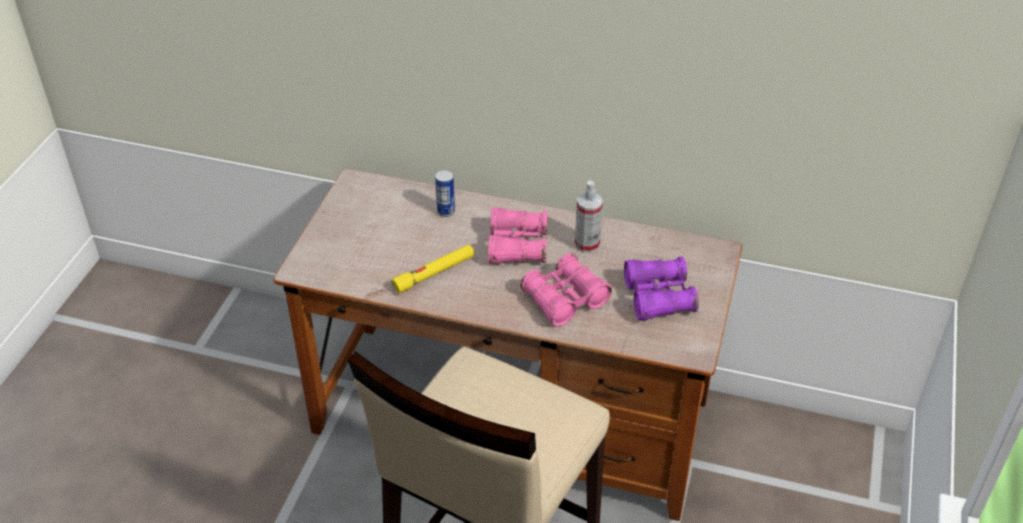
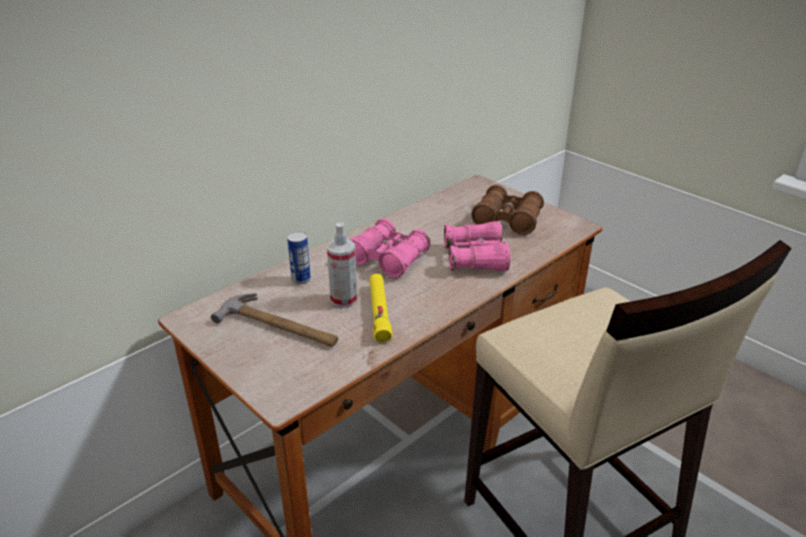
camera: 60 degrees left, 10 degrees down
(377, 230) = (279, 326): none -> hammer
(587, 244) = (419, 228): spray bottle -> spray bottle (344, 299)
(658, 297) = (507, 220): purple binoculars -> brown binoculars

